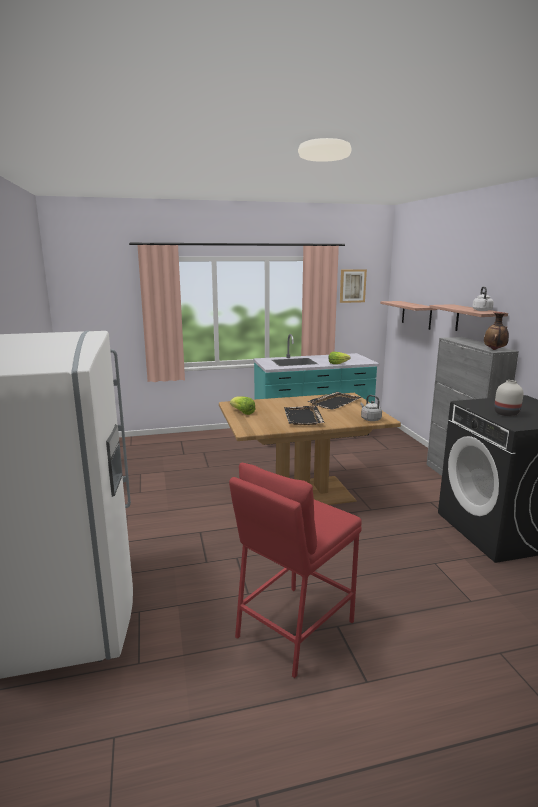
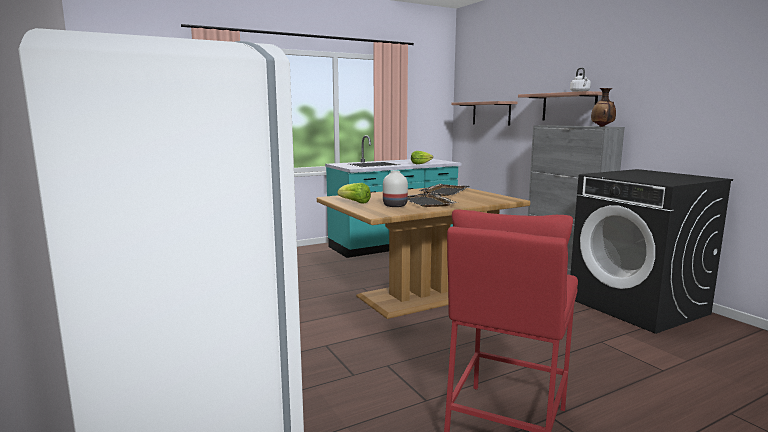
camera: 15 degrees left, 5 degrees down
(352, 286) = (420, 88): picture -> none
(370, 419) = (497, 200): grey kettle -> none
(506, 414) = (644, 178): white vase -> white vase (395, 205)

